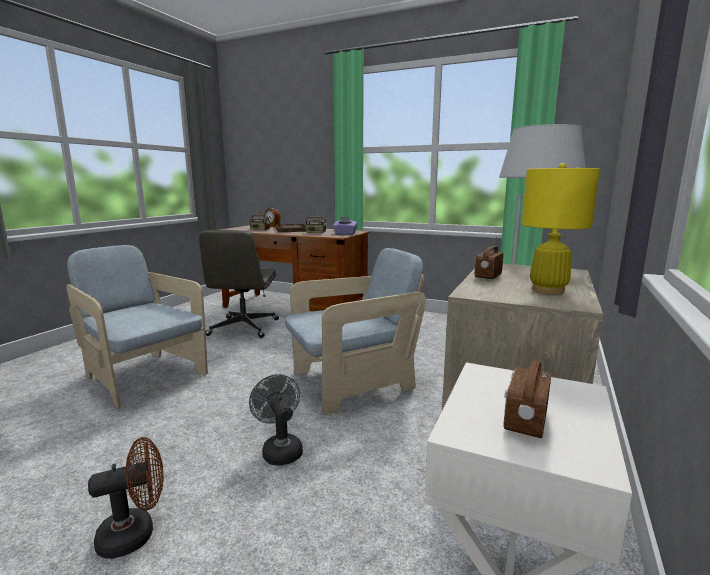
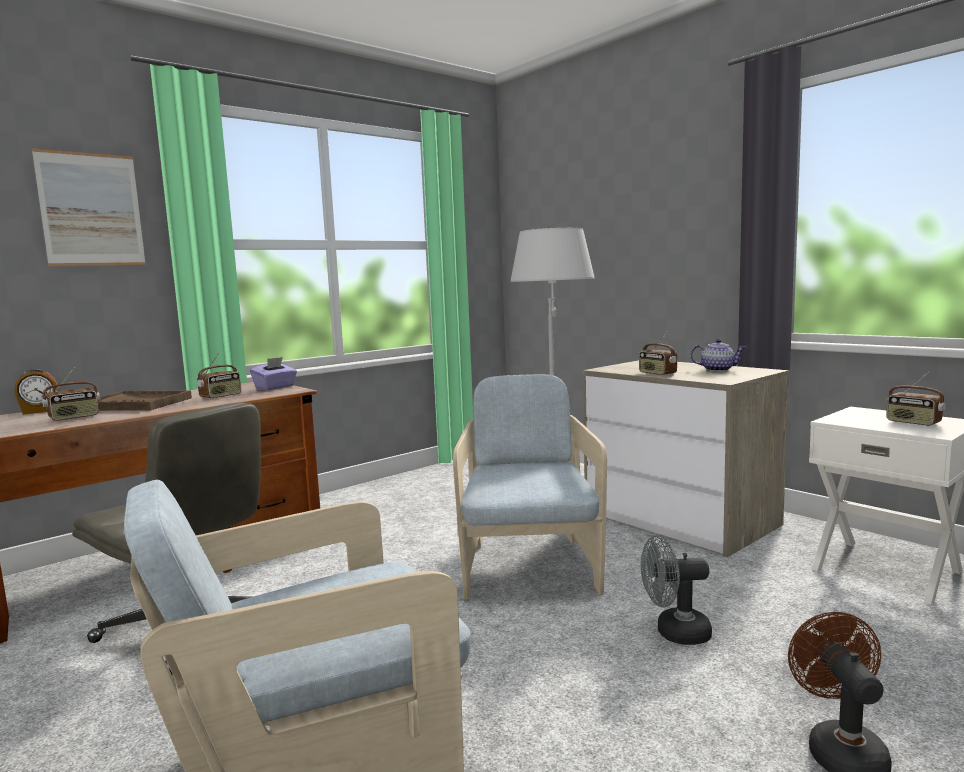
camera: 65 degrees left, 5 degrees down
(312, 135) = (91, 210): none -> picture
(548, 290) = (717, 370): yellow table lamp -> teapot

